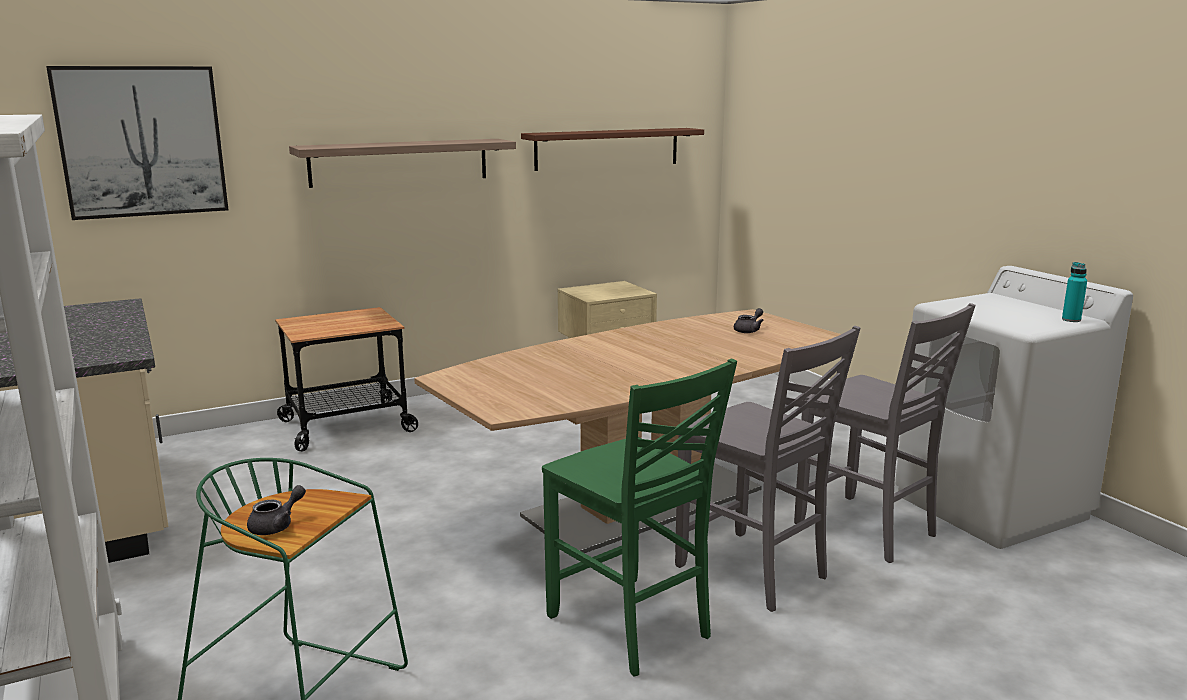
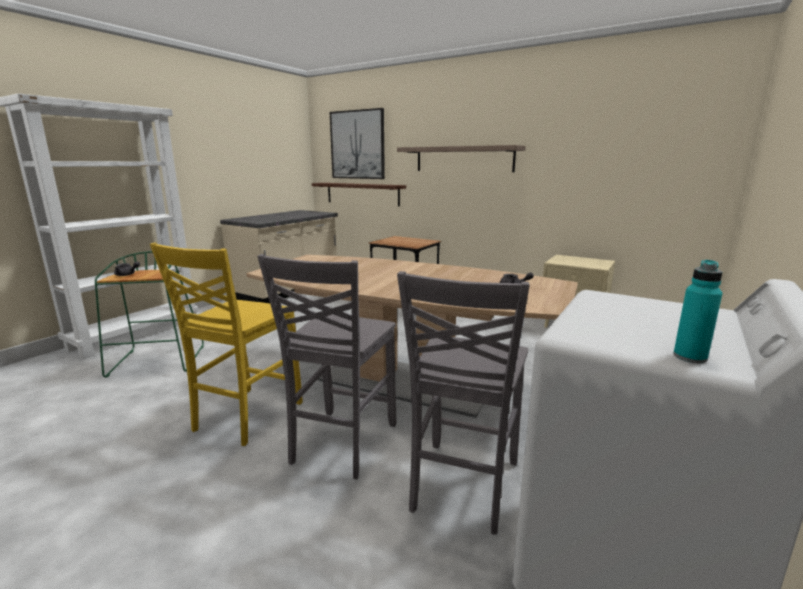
camera: 60 degrees right, 0 degrees up
(607, 148) = (615, 155): brown shelf -> brown shelf (362, 194)
(631, 627) = (245, 416): green chair -> yellow chair

